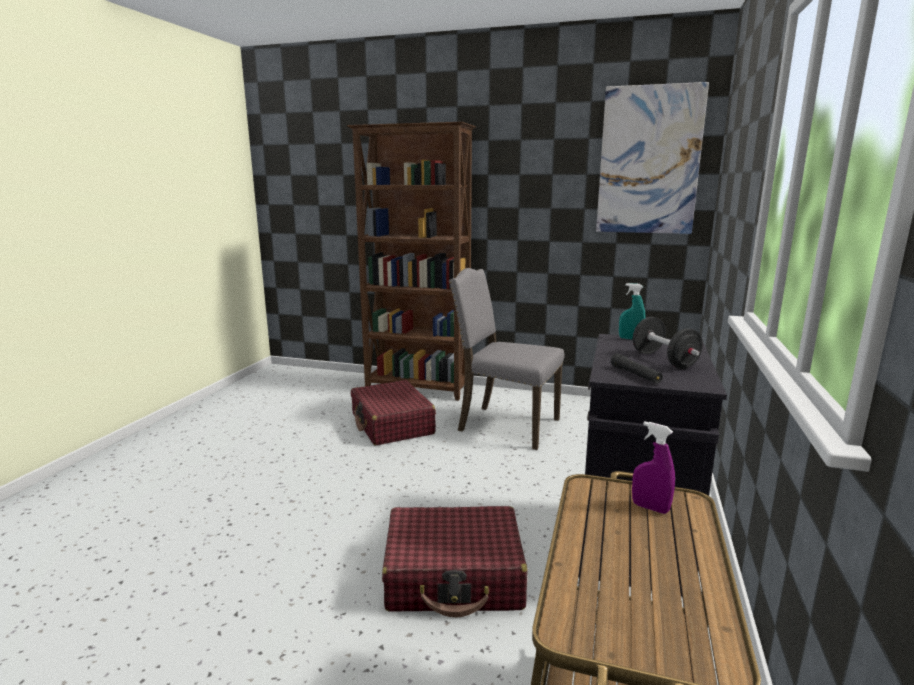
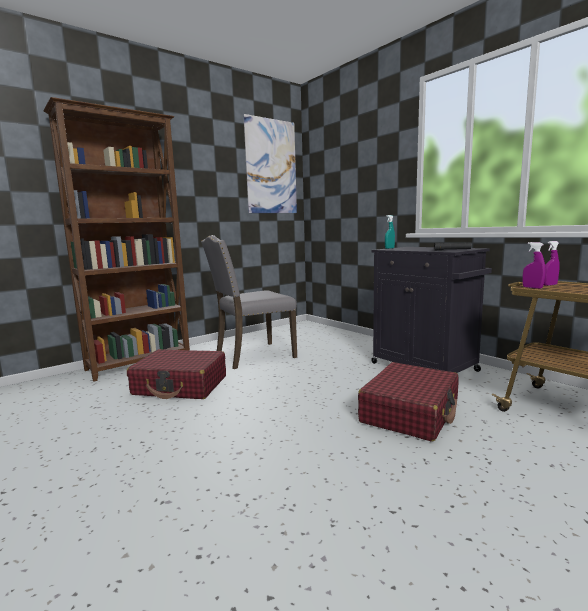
camera: 55 degrees left, 5 degrees down
(592, 493) = (532, 287): none -> purple spray bottle
(664, 360) = (433, 248): black dumbbell -> none

